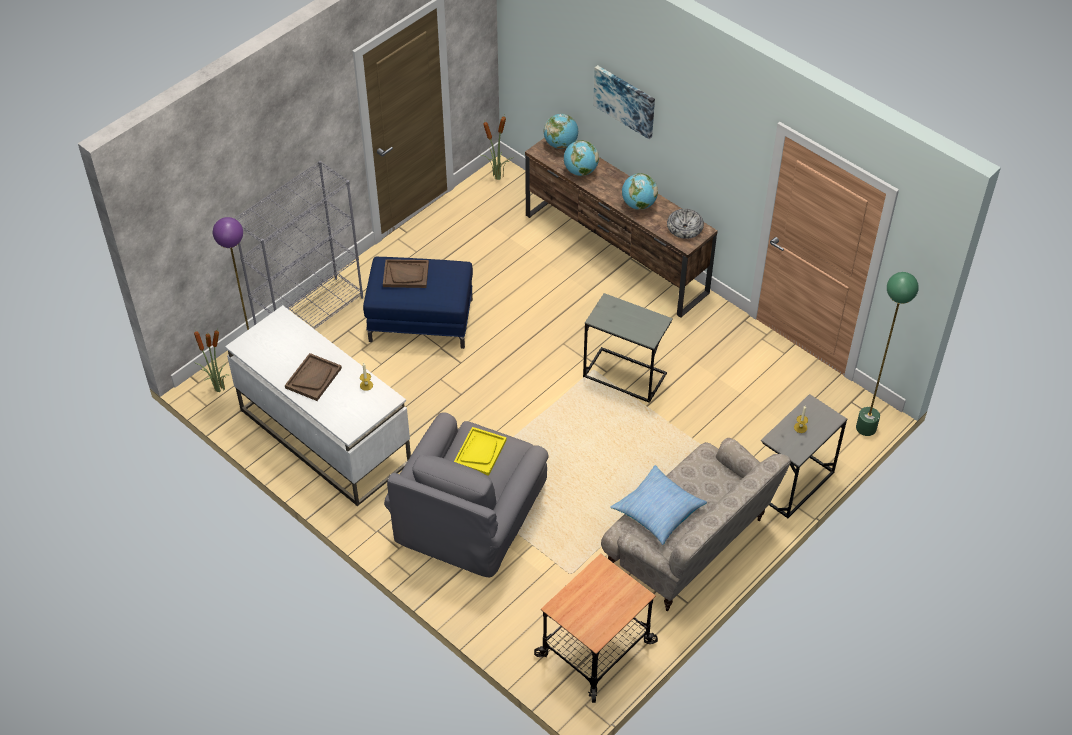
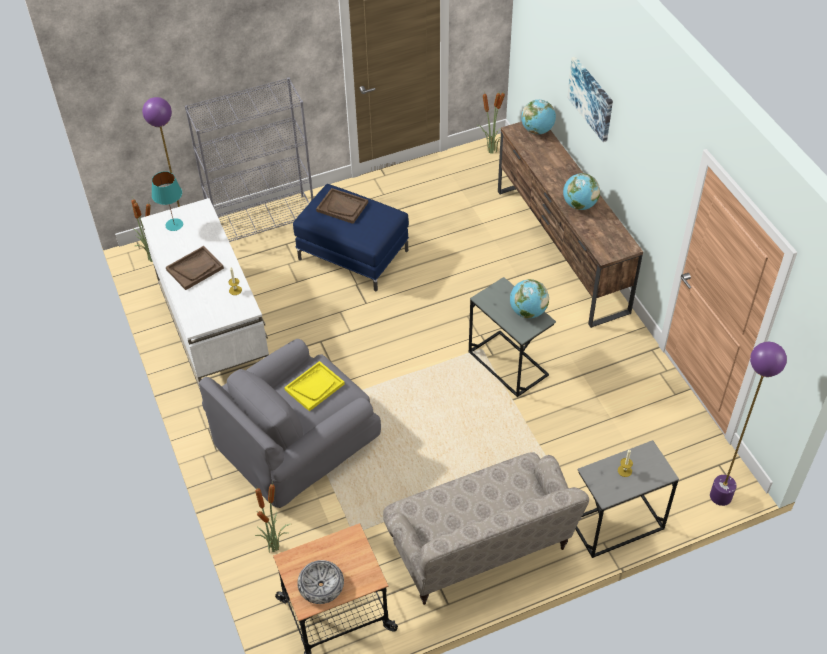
camera: 25 degrees right, 0 degrees up
(264, 342) = (174, 224): none -> turquoise table lamp
(506, 613) = (275, 547): none -> potted plant
(580, 171) = (541, 159): globe -> globe (527, 312)
(658, 510) = (448, 502): pillow -> none
(684, 227) = (612, 239): bowl -> bowl (321, 585)
(866, 428) = (721, 496): green floor lamp -> purple floor lamp

